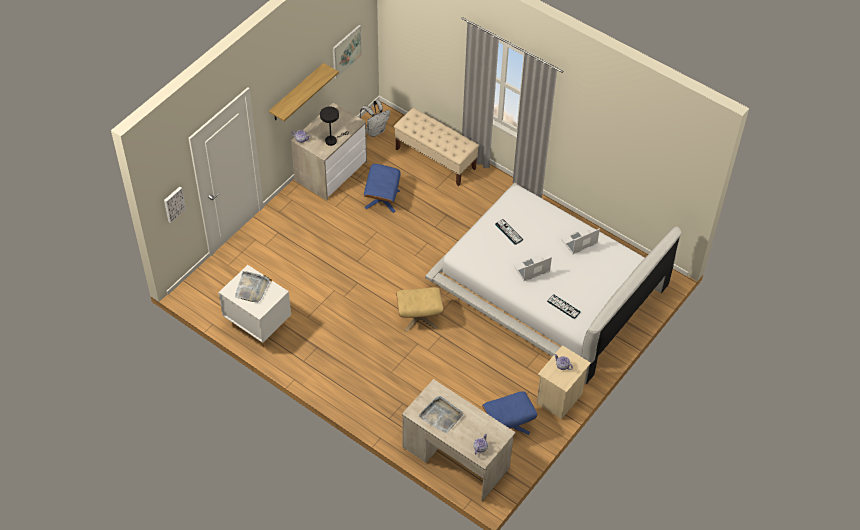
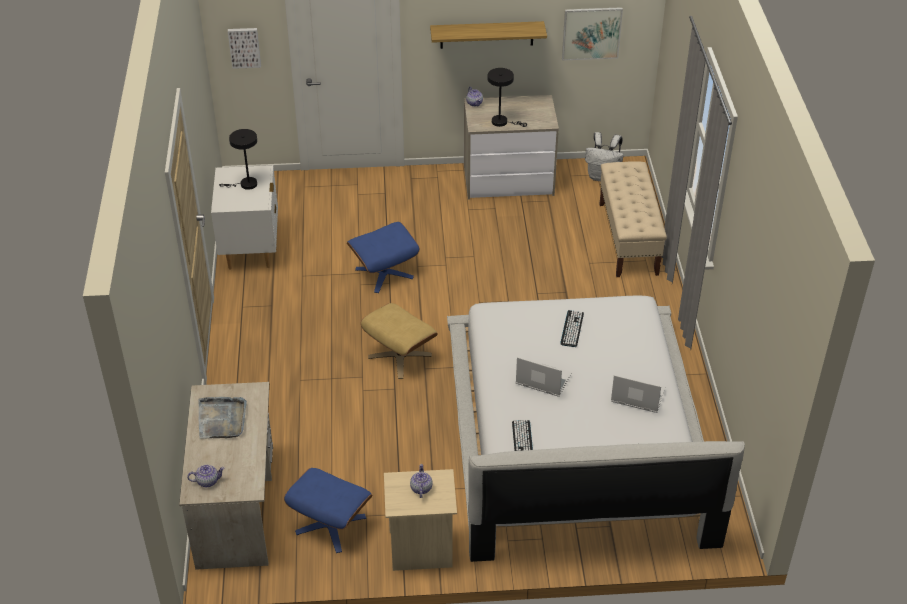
camera: 50 degrees right, 10 degrees down
(252, 288) = (245, 185): grey tray -> black table lamp
(382, 199) = (521, 234): blue ottoman -> blue ottoman (384, 273)

